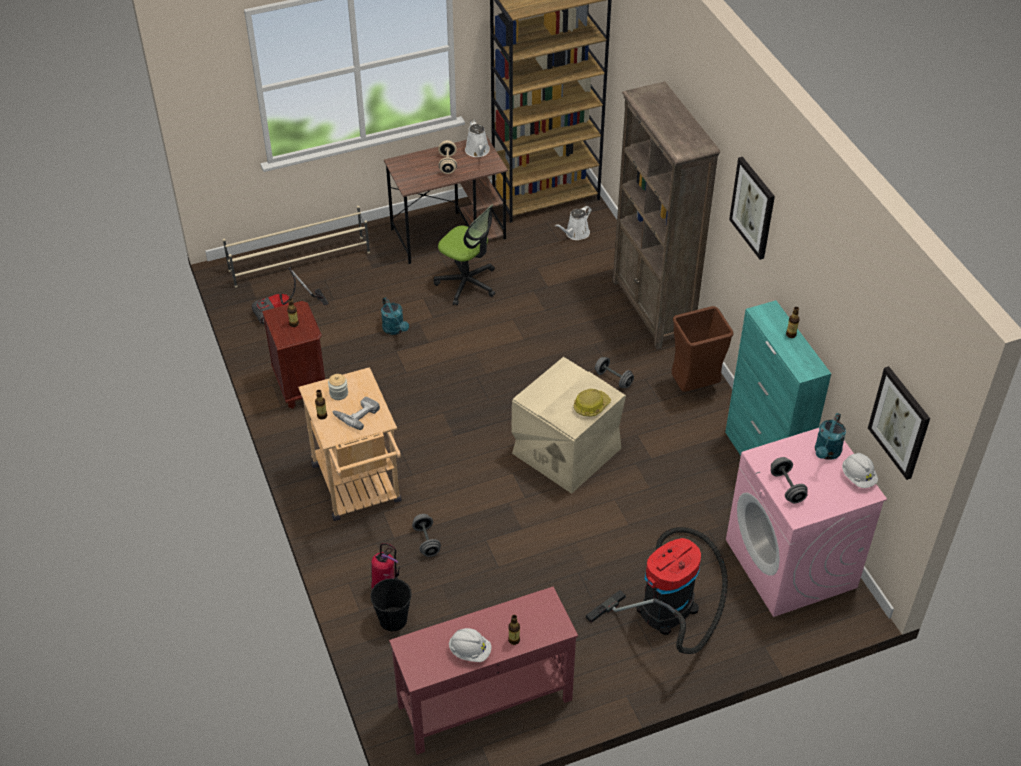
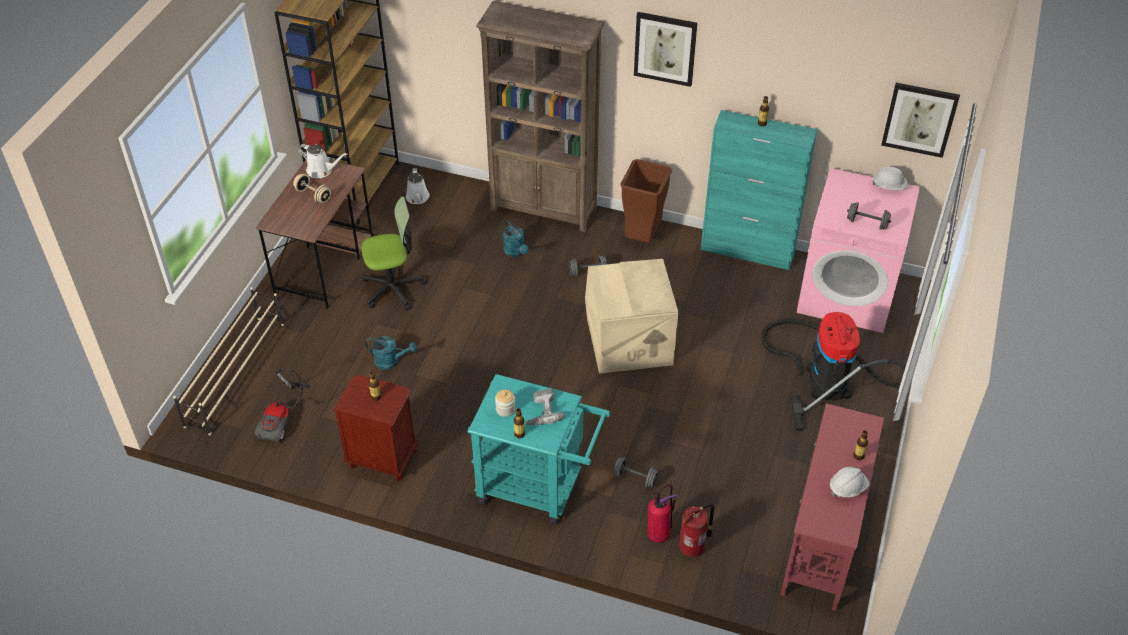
camera: 50 degrees left, 0 degrees up
(359, 489) = (538, 488): beige cart -> turquoise cart
(393, 619) = (693, 547): black bucket -> fire extinguisher
(591, 406) = (655, 282): hard hat -> none
(826, 453) = (854, 187): turquoise watering can -> turquoise watering can (516, 252)

